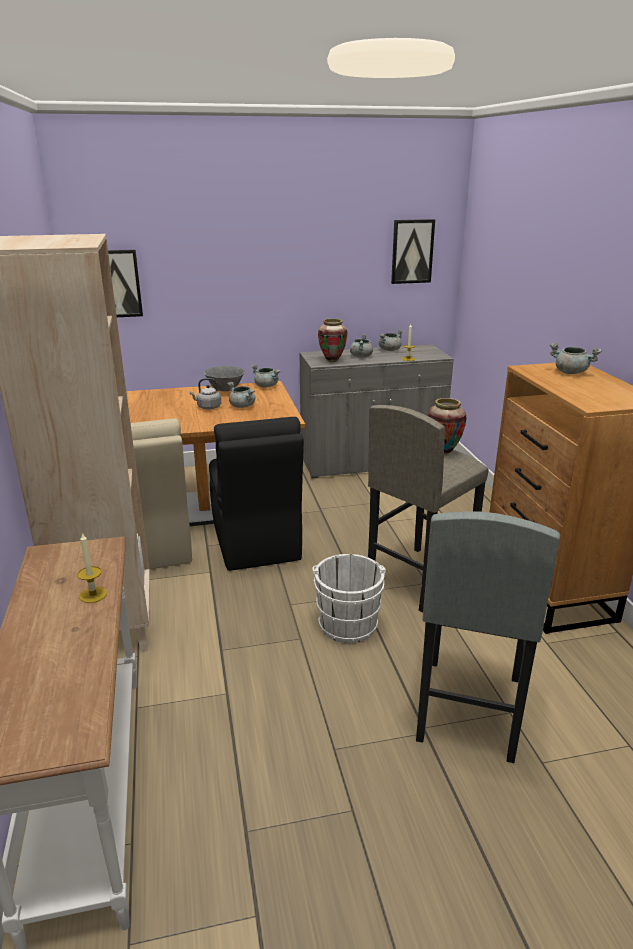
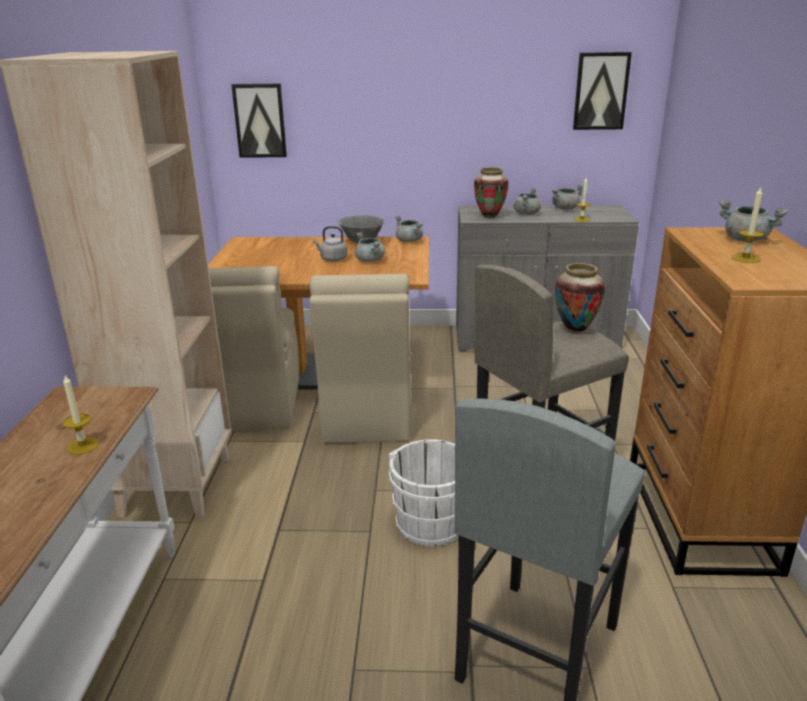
camera: 15 degrees right, 0 degrees up
(256, 543) = (366, 416): black chair -> beige chair
(580, 387) = (745, 258): none -> candle

